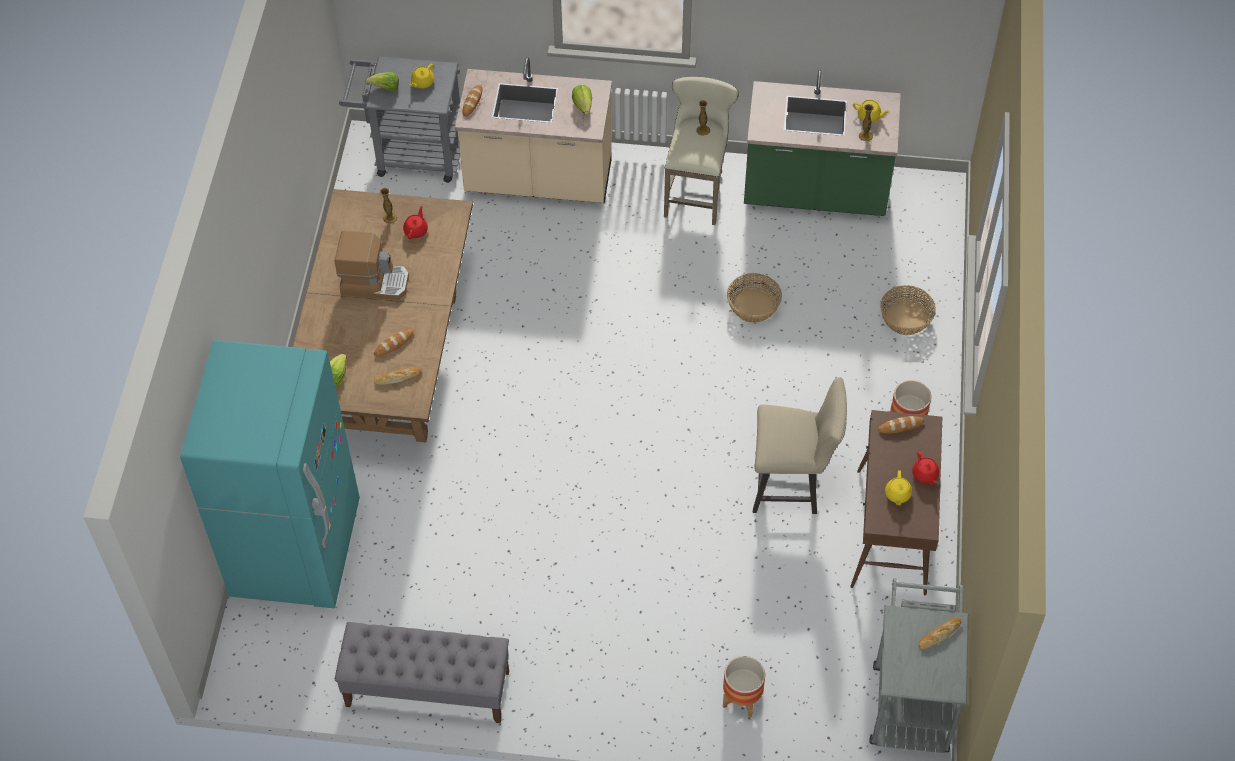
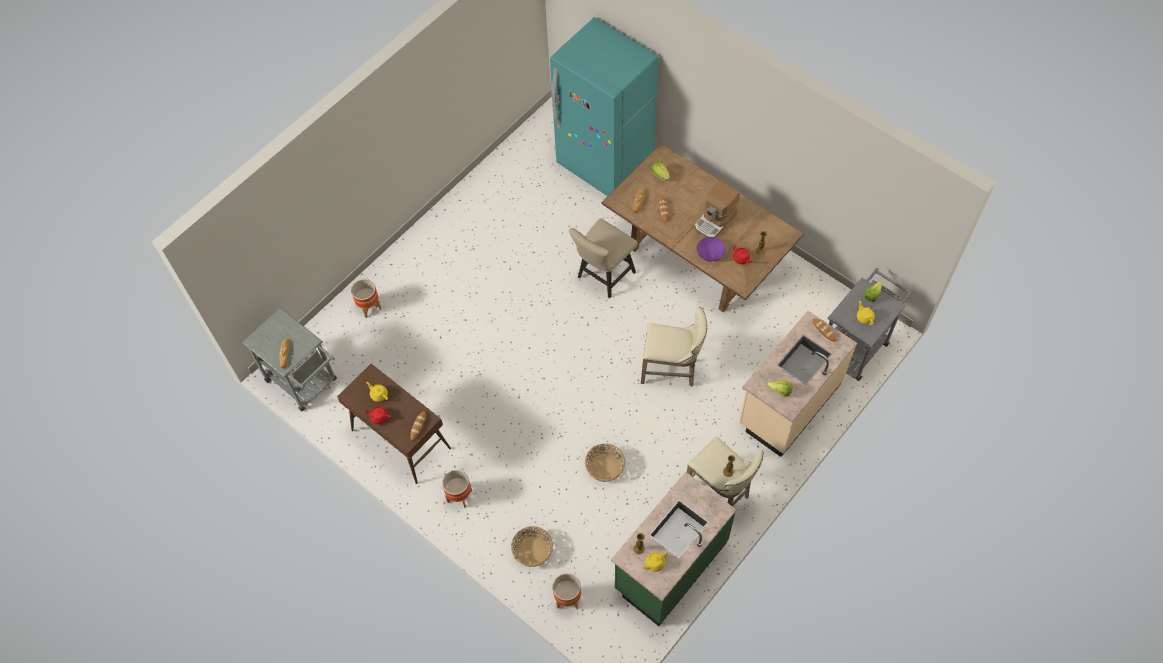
camera: 125 degrees right, 5 degrees up
(427, 689) = (484, 181): grey bench -> none
(429, 264) = (710, 253): none -> purple bowl
(577, 306) = (672, 371): none -> beige stool
(792, 485) = (468, 408): beige chair -> beige chair (603, 277)
(927, 259) = (568, 598): none -> planter

